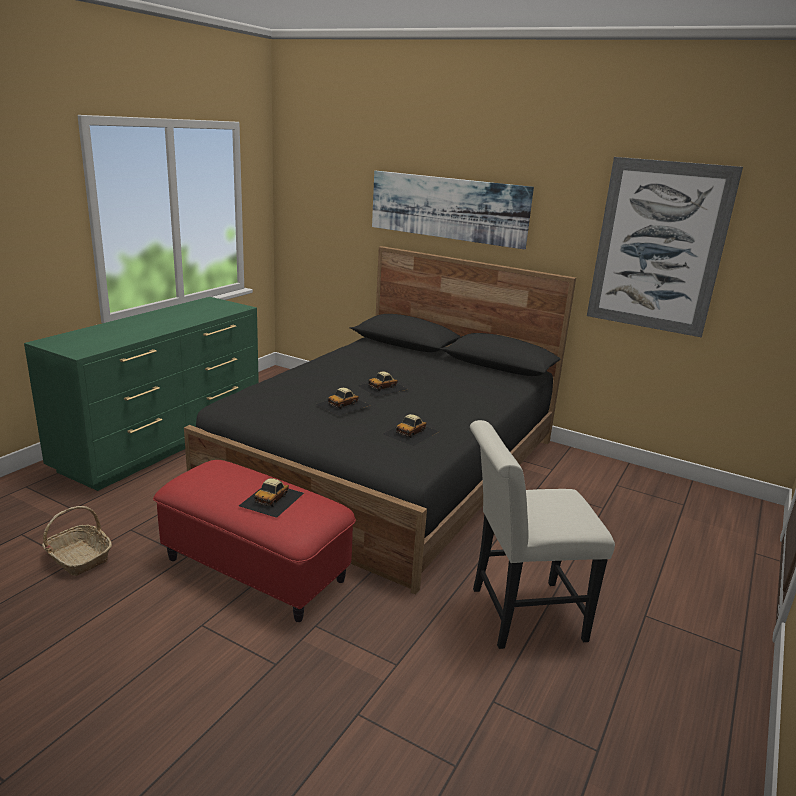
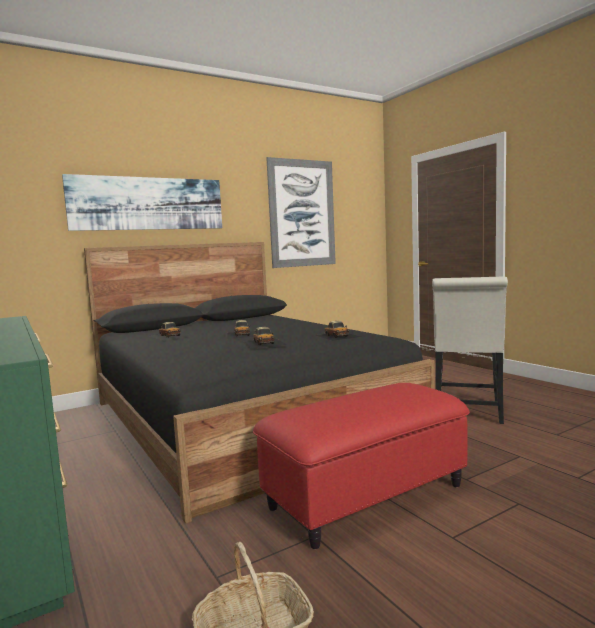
camera: 60 degrees left, 15 degrees down
(272, 499) = (386, 394): toy car -> toy car (170, 335)

